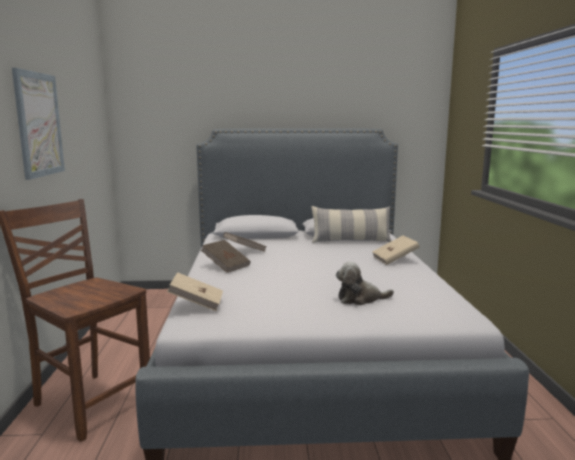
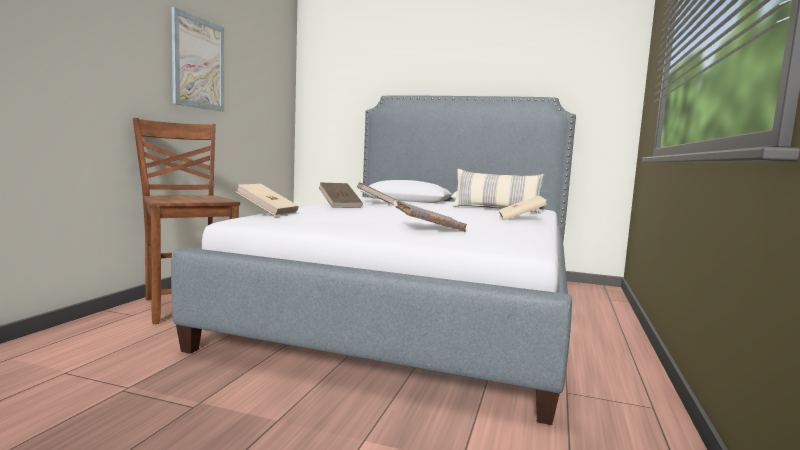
camera: 20 degrees right, 5 degrees down
(360, 299) = (429, 228): plush toy -> grey book

